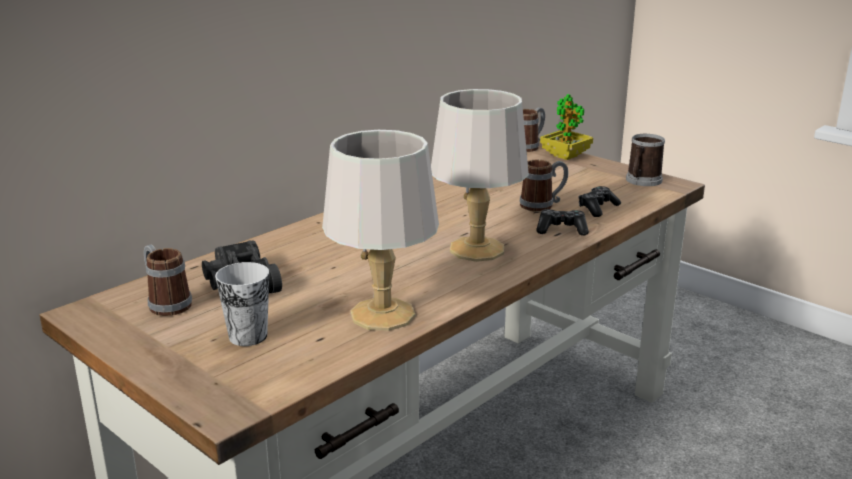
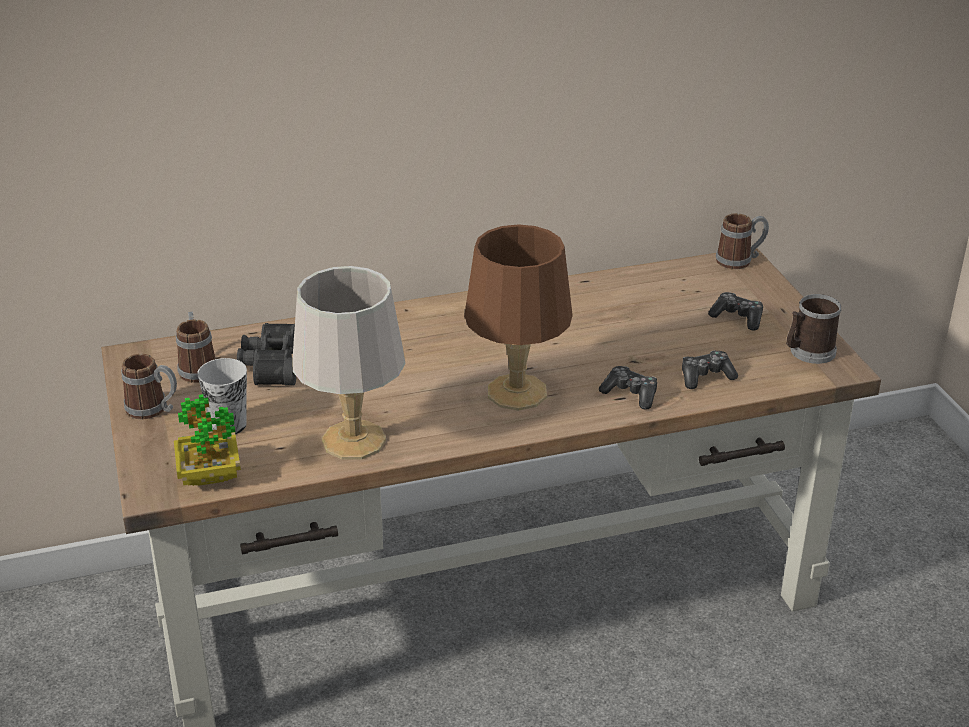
camera: 30 degrees right, 10 degrees up
(476, 250) = (516, 393): grey table lamp -> brown table lamp
(542, 205) = (651, 354): mug -> mug (153, 410)
(565, 156) = (765, 287): potted plant -> potted plant (209, 475)
(571, 174) = (737, 318): none -> game controller

